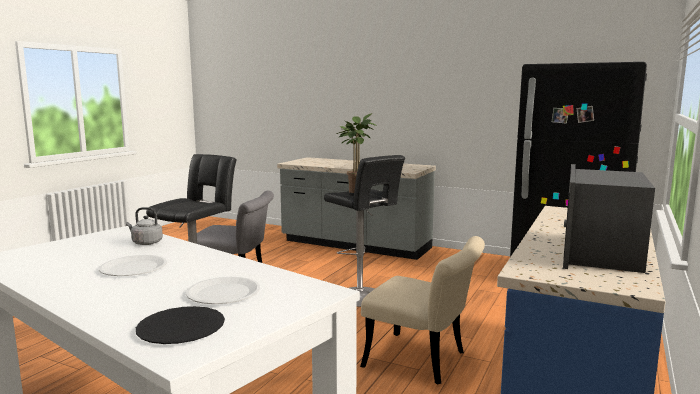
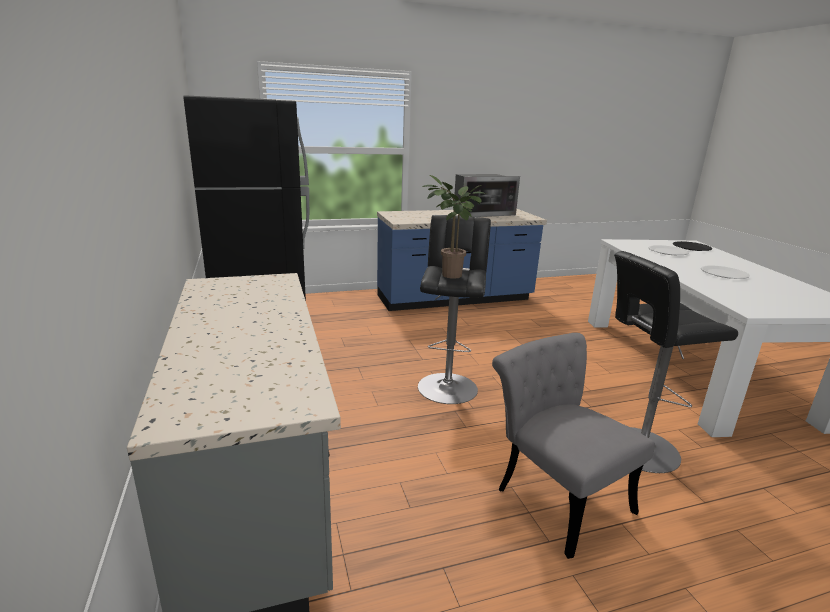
camera: 135 degrees left, 10 degrees up
(145, 243) = (721, 290): grey kettle -> none
(423, 361) = (496, 331): beige chair -> none

